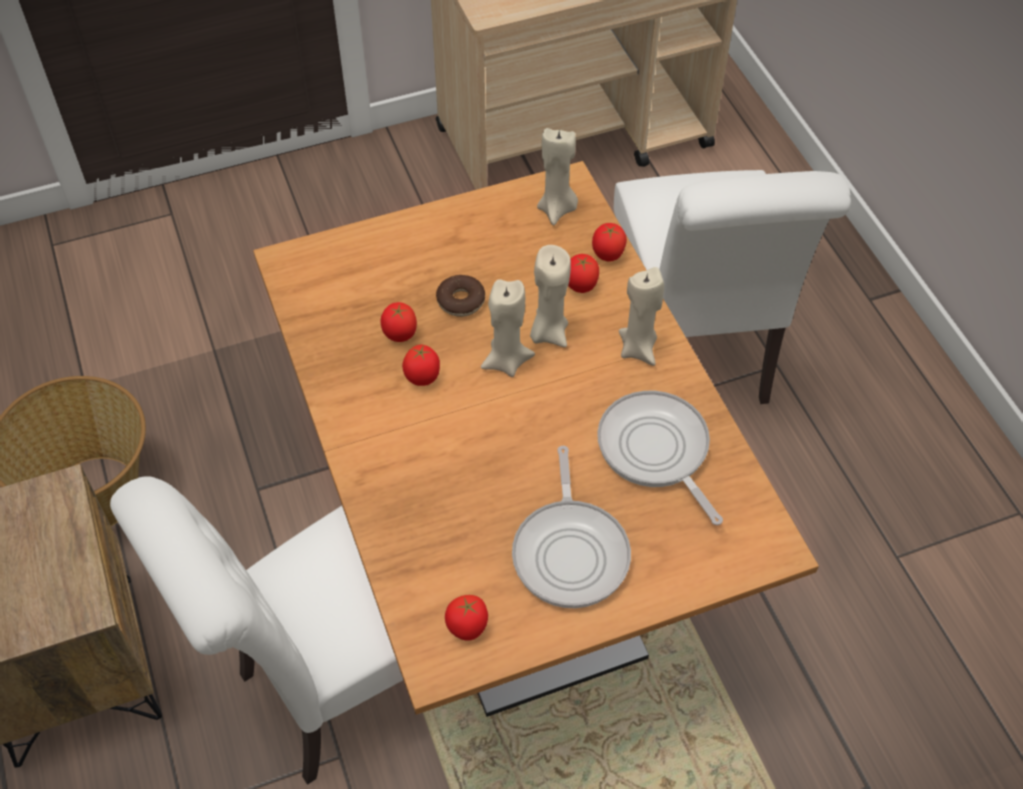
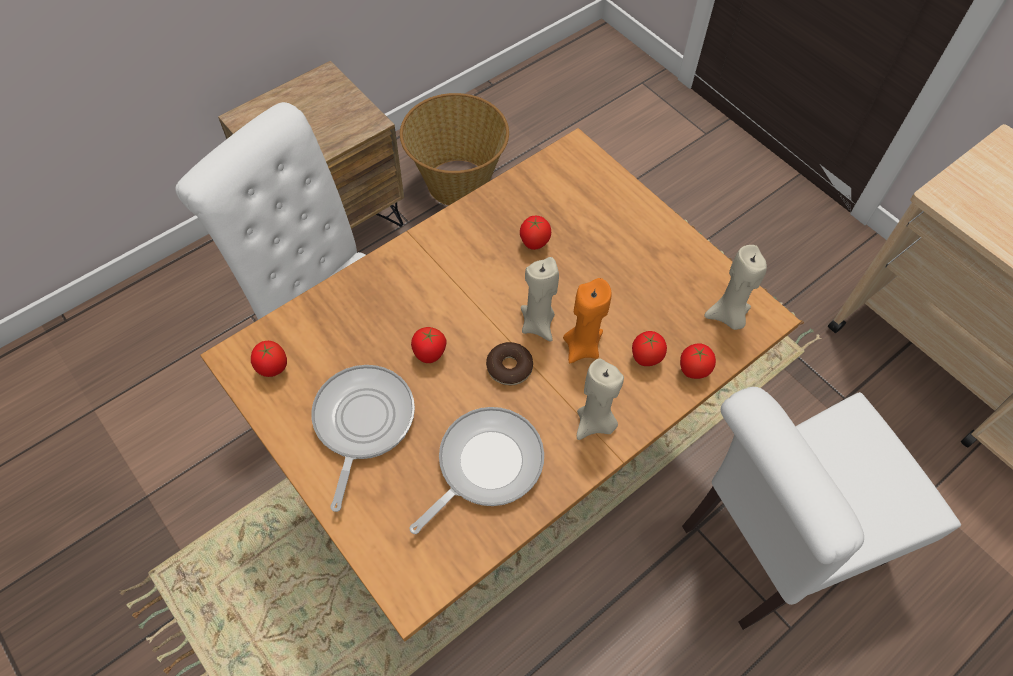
camera: 70 degrees right, 5 degrees up
(423, 378) = (497, 271): tomato -> tomato (429, 355)
(461, 301) = (588, 274): donut -> donut (509, 367)
(548, 333) = (582, 347): beige candle -> orange candle
(570, 551) = (362, 423): frying pan -> frying pan turned 120 degrees clockwise

